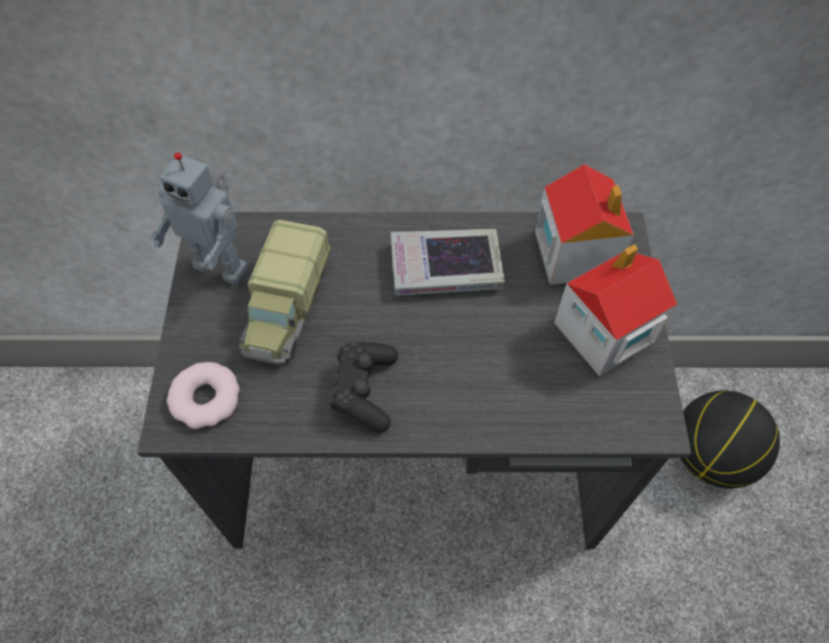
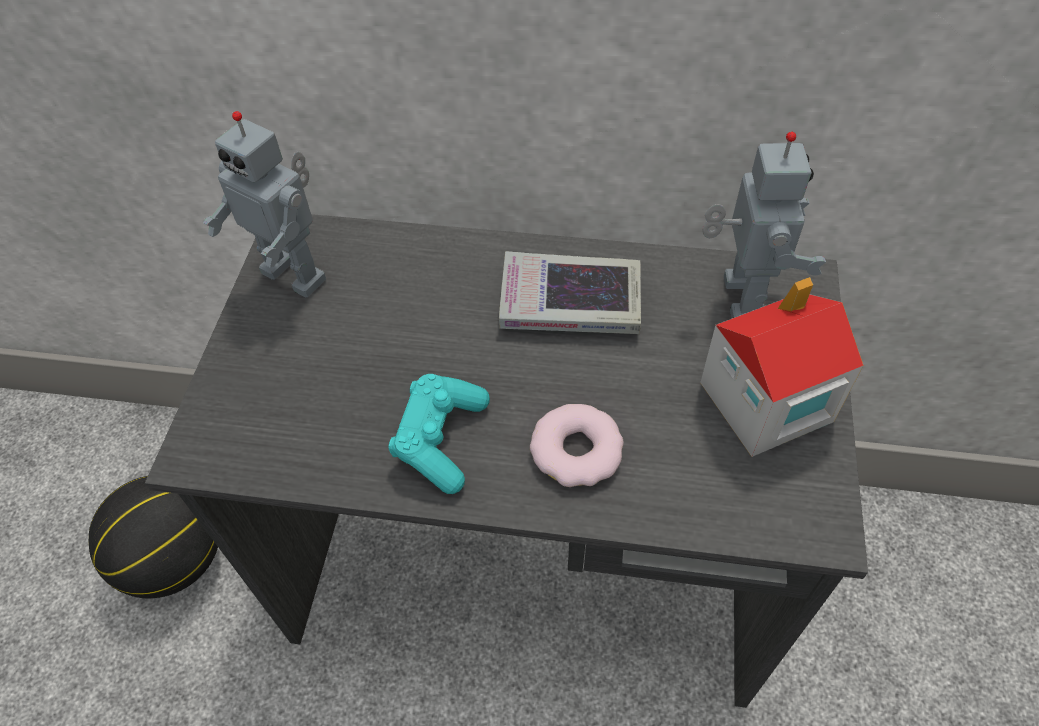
camera: 10 degrees right, 5 degrees down
(206, 398) = (242, 427): donut -> donut (577, 451)
(287, 307) = (363, 330): toy truck -> none
(364, 390) = (440, 440): black game controller -> turquoise game controller
(574, 252) = (739, 299): toy house -> toy robot
(710, 456) = (914, 606): basketball -> basketball (177, 560)

